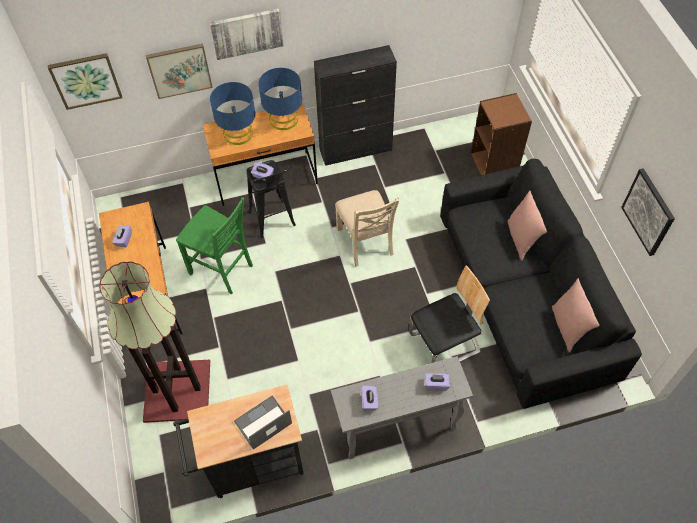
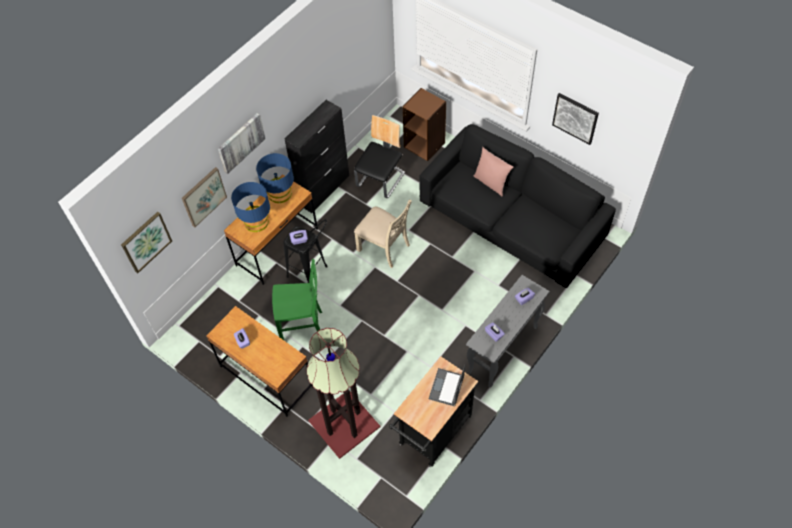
camera: 35 degrees left, 0 degrees up
(445, 343) = (489, 280): chair -> chair (381, 180)
(568, 327) = (560, 220): pink pillow -> none

